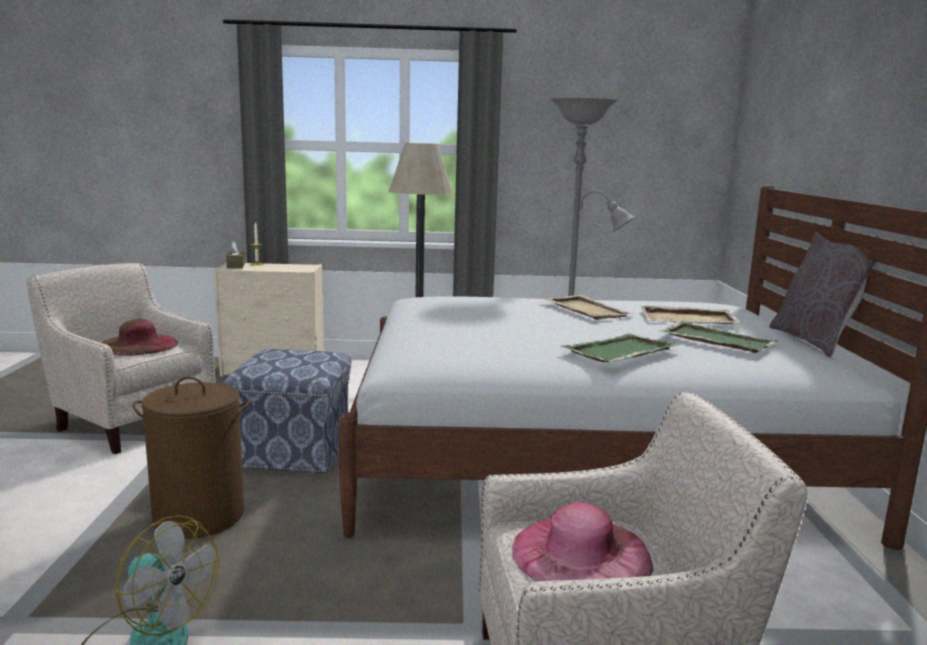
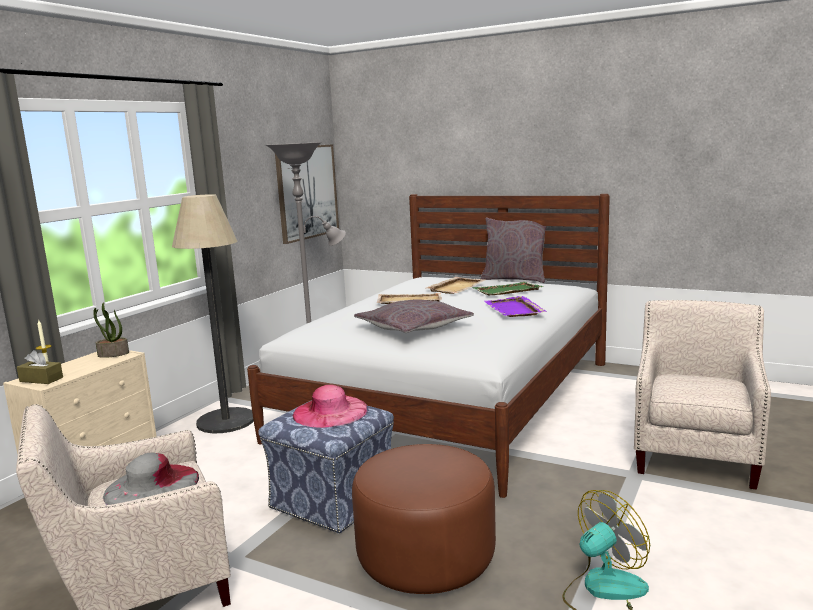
camera: 60 degrees left, 0 degrees up
(138, 345) = (152, 486): brown hat -> grey hat
(200, 516) = (425, 557): brown laundry basket -> brown ottoman
(302, 267) = (113, 354): none -> potted plant
(476, 324) = (413, 327): none -> grey pillow
(581, 554) = (700, 385): pink hat -> pink hat (330, 412)
(619, 352) = (514, 309): green tray -> purple tray
(659, 168) = (307, 192): none -> picture

